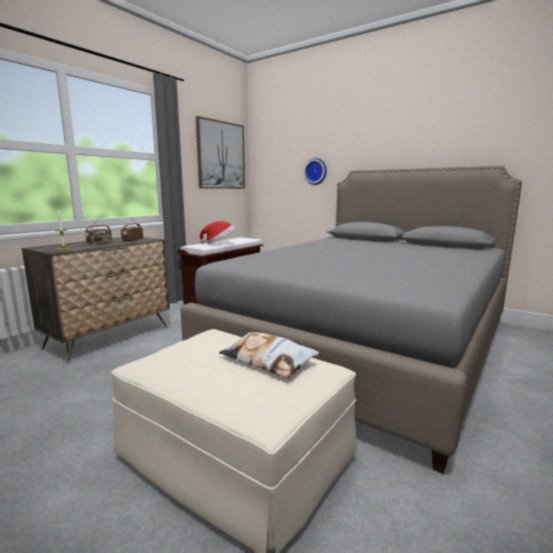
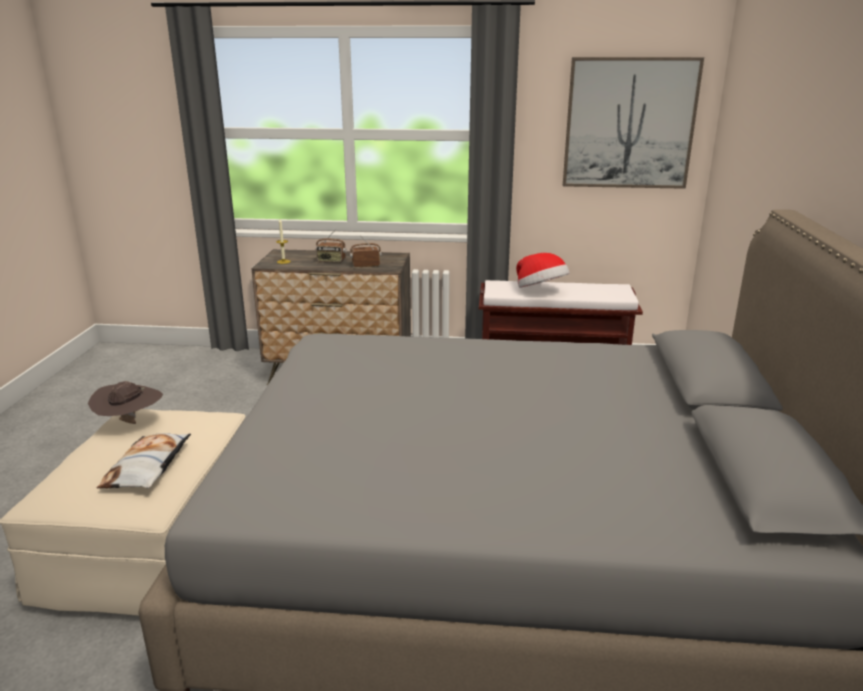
camera: 60 degrees right, 10 degrees up
(173, 360) = (130, 423): none -> brown hat
(316, 171) = (766, 187): wall clock -> none

